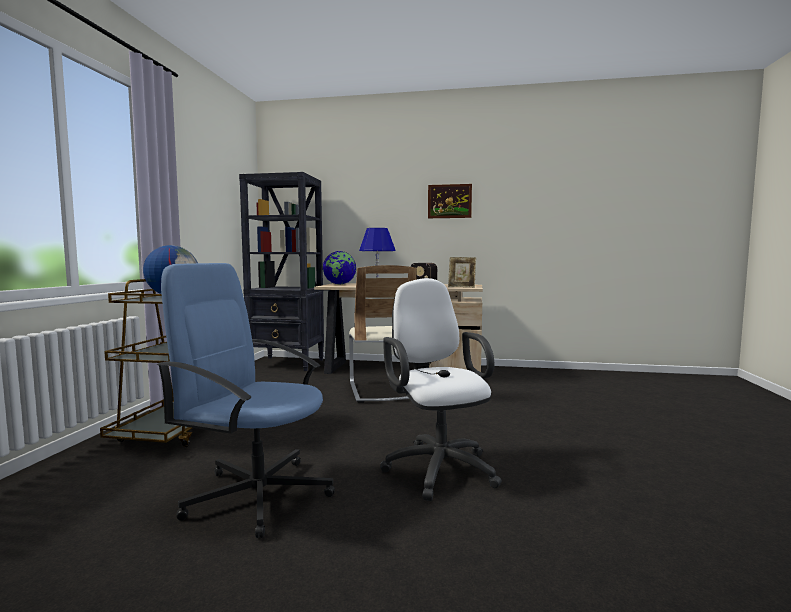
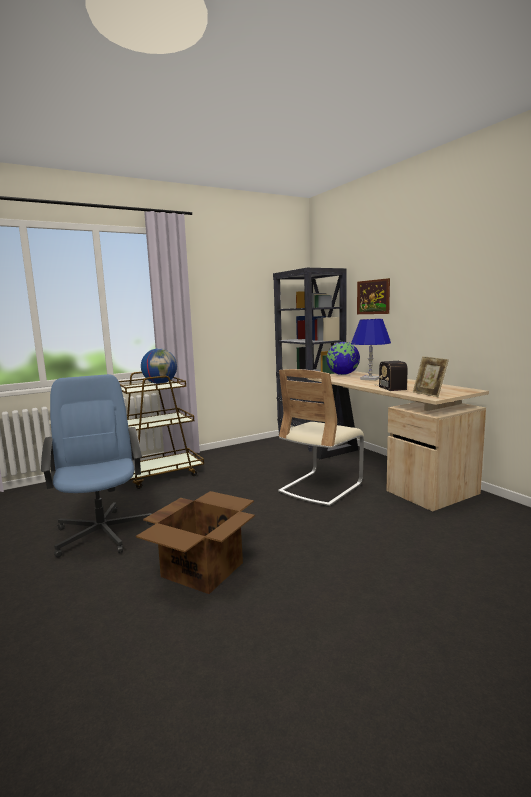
camera: 50 degrees right, 5 degrees up
(437, 467) = (203, 569): white office chair -> cardboard box
(449, 201) = (460, 282): picture -> picture (373, 297)

